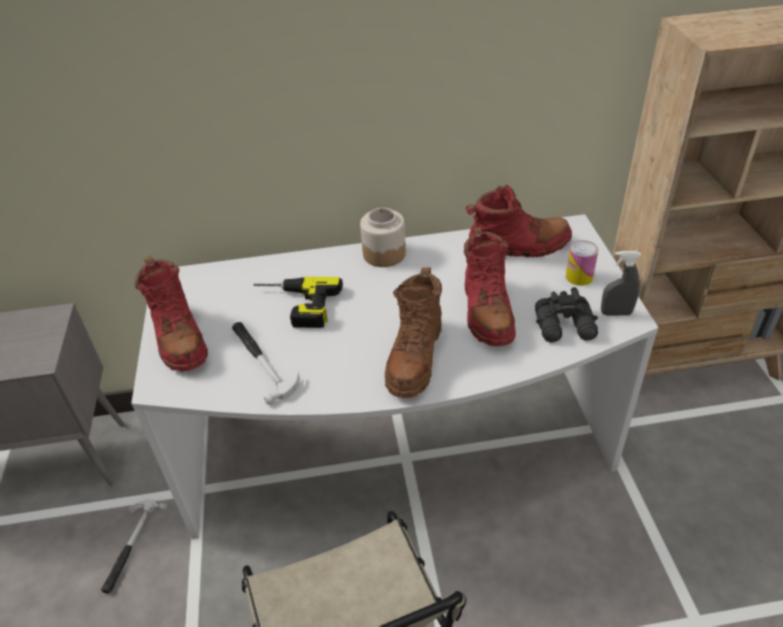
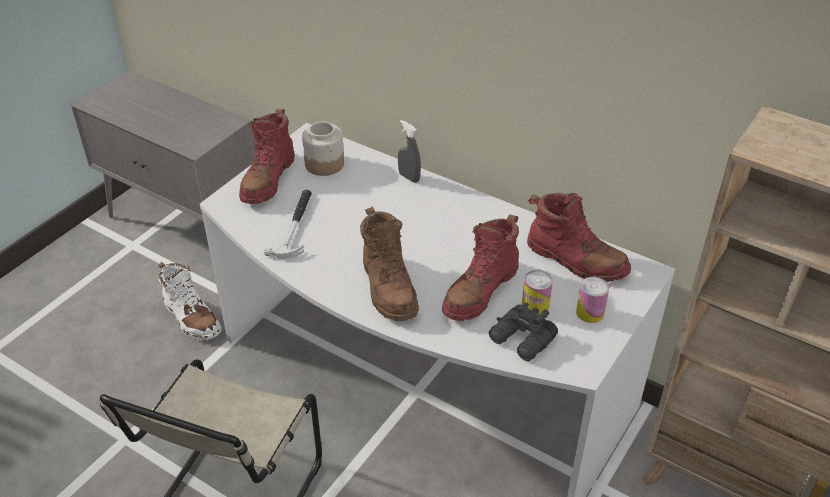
camera: 40 degrees right, 0 degrees up
(130, 546) = (191, 318): hammer -> white boot
(294, 306) = (359, 202): power drill -> none
(384, 254) = (466, 202): jar -> jar (324, 164)
(414, 358) = (388, 288): brown boot -> brown boot turned 75 degrees counterclockwise
(538, 296) = (535, 306): none -> can
(616, 313) = (577, 357): grey spray bottle -> grey spray bottle (409, 177)

